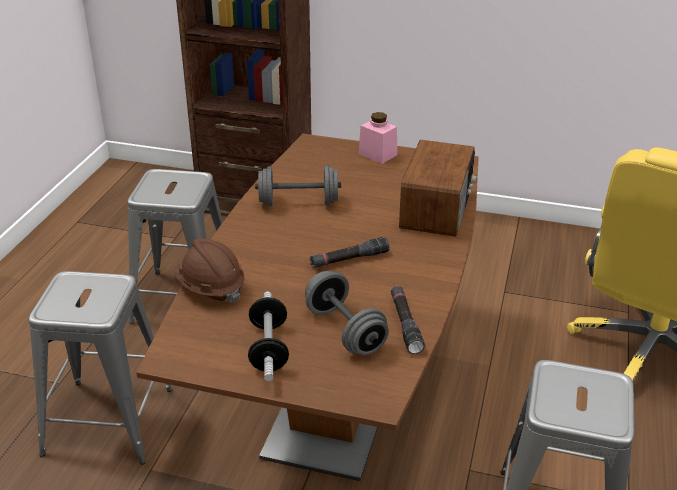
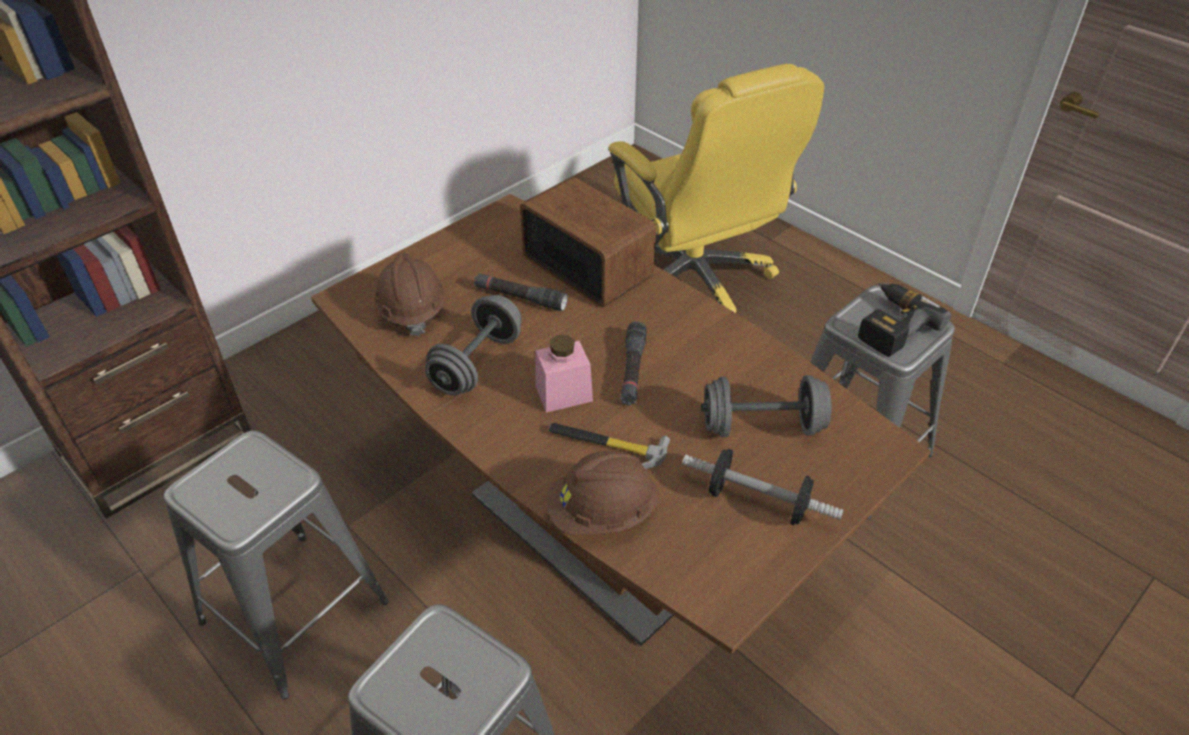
camera: 60 degrees left, 10 degrees up
(270, 271) = (606, 445): none -> hammer
(323, 166) = (412, 310): none -> brown hard hat
(377, 154) = (431, 258): pink jar -> pink jar (563, 393)
(405, 324) = (778, 377): black flashlight -> black flashlight (520, 298)
(580, 397) = (890, 325): none -> power drill

